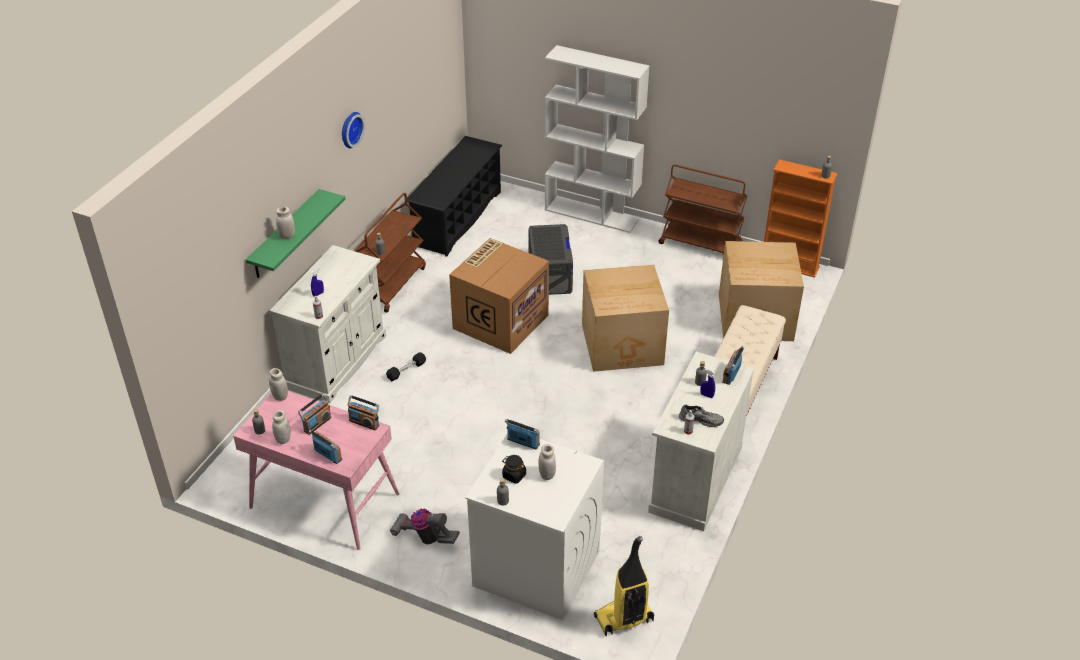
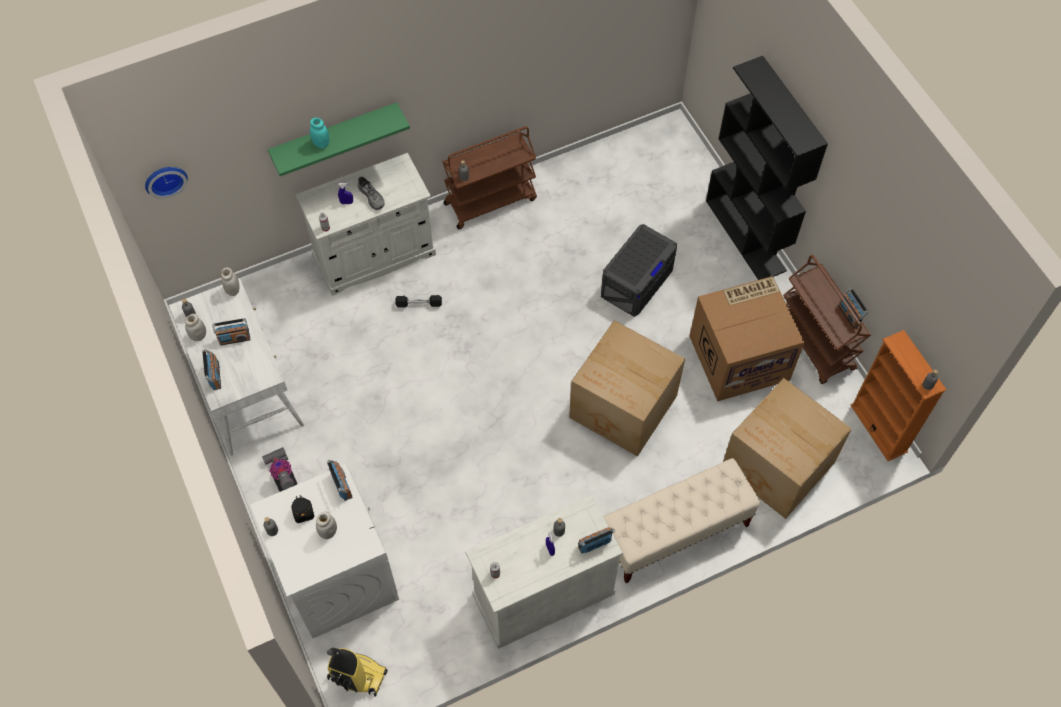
camera: 40 degrees right, 20 degrees up
(287, 236) = (321, 143): white jar -> turquoise jar
(323, 501) = (246, 390): pink desk -> white desk
(350, 129) = (460, 55): wall clock -> wall clock (165, 179)
(364, 422) = (268, 364): radio -> radio (849, 315)
(457, 218) = (616, 159): black shoe rack -> none
(500, 320) = (544, 304): cardboard box -> cardboard box (739, 356)
(592, 214) = (746, 235): white bookcase -> black bookcase
(701, 419) = (518, 570): grey shoe -> grey shoe (372, 196)

